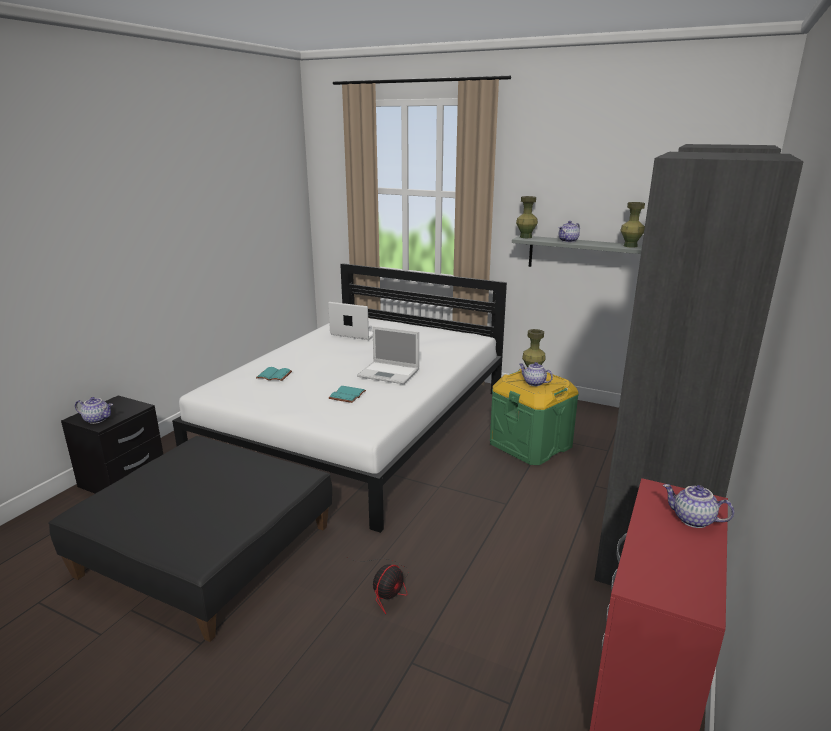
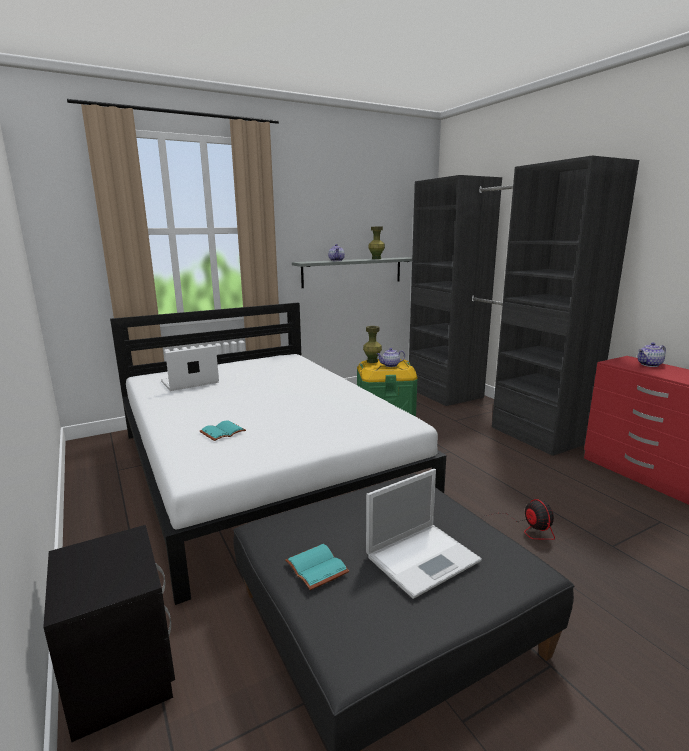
camera: 55 degrees left, 5 degrees down
(97, 419) = (111, 582): teapot -> none
(346, 395) = (325, 414): turquoise book -> turquoise book (314, 567)
(389, 373) = (307, 391): laptop -> laptop (424, 557)
(525, 237) = (302, 262): green vase -> none

